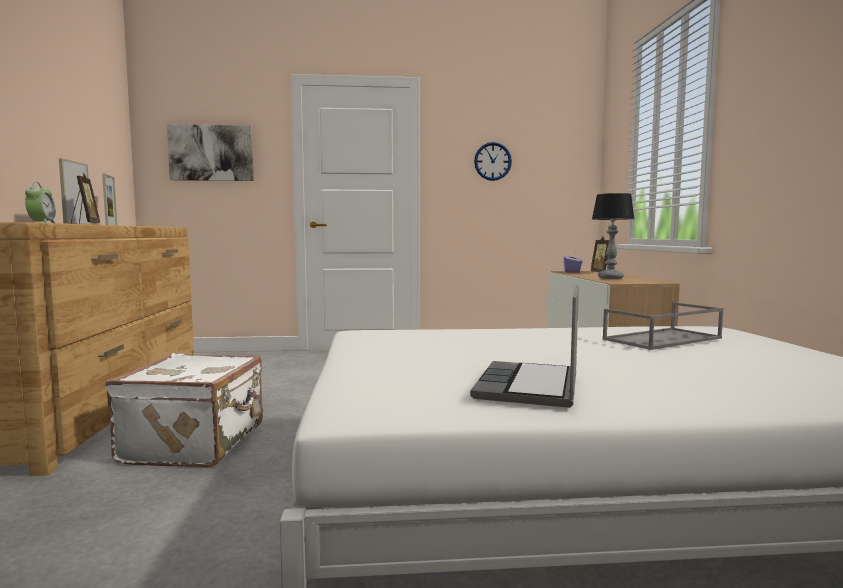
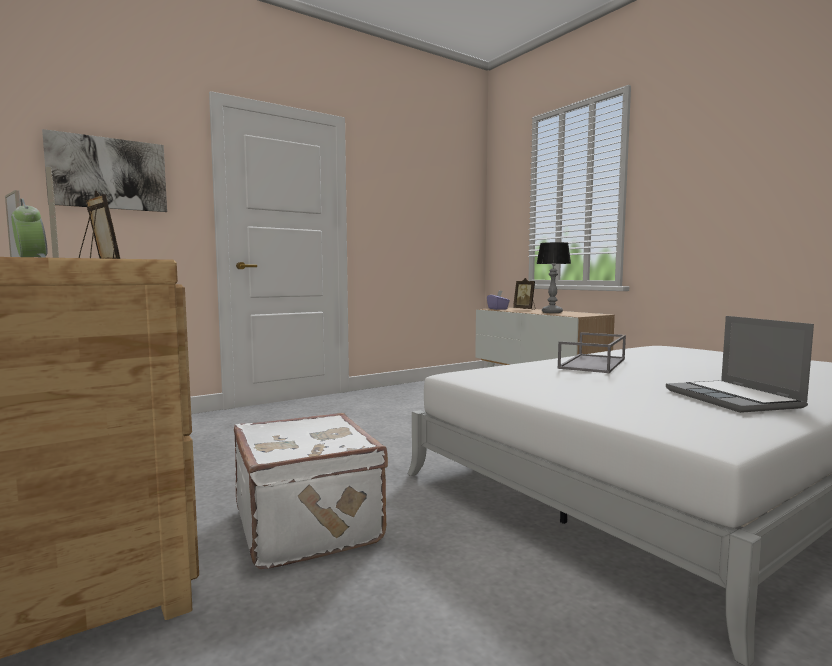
camera: 30 degrees left, 0 degrees up
(492, 161) = (408, 207): wall clock -> none
(662, 339) = (676, 356): grey tray -> grey tray (593, 363)

